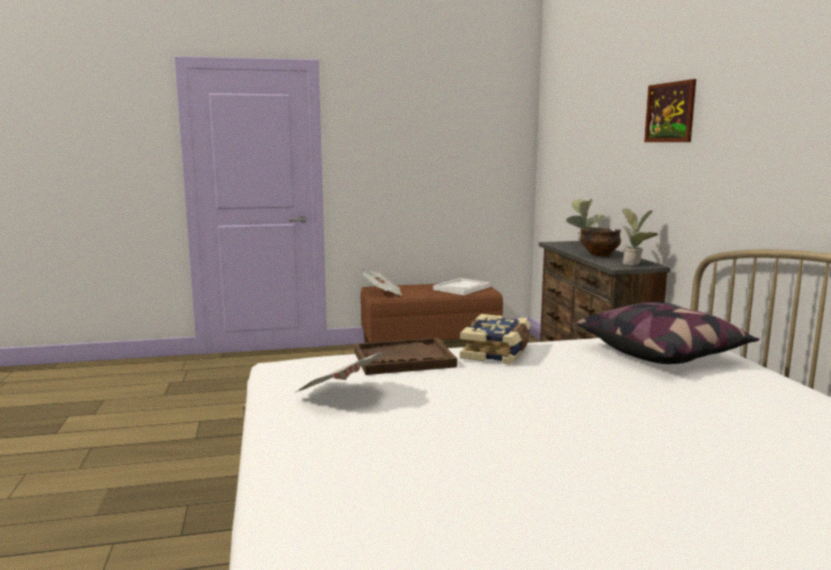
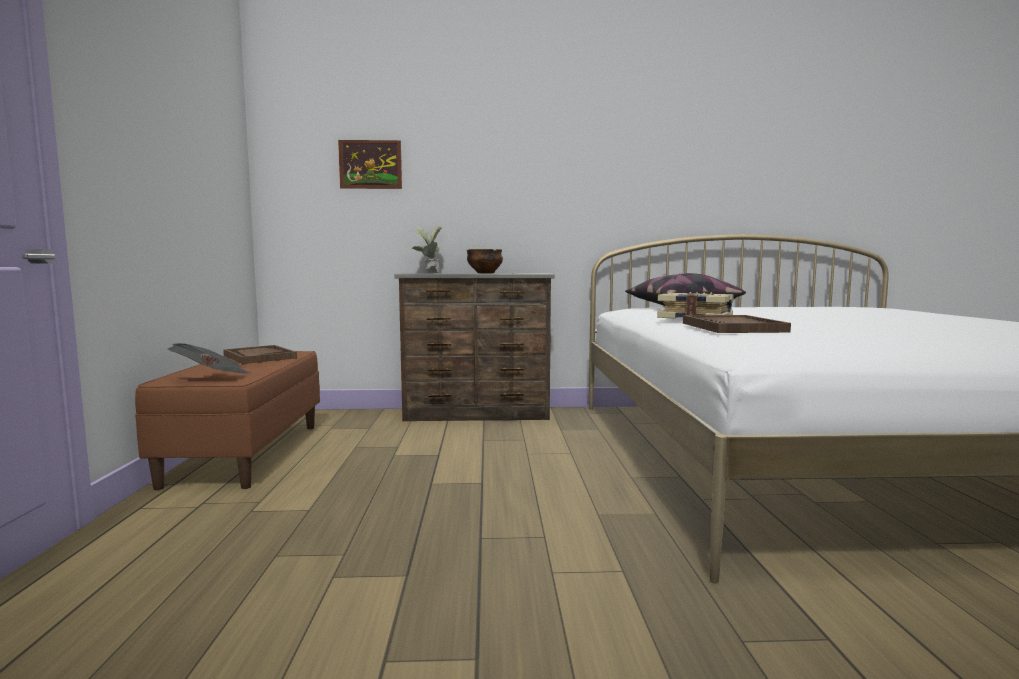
camera: 80 degrees left, 5 degrees down
(341, 395) = (856, 336): newspaper -> none
(462, 288) = (259, 357): white tray -> brown tray
(635, 264) = (533, 273): potted plant -> none
(670, 112) = (528, 151): picture -> picture (370, 164)

